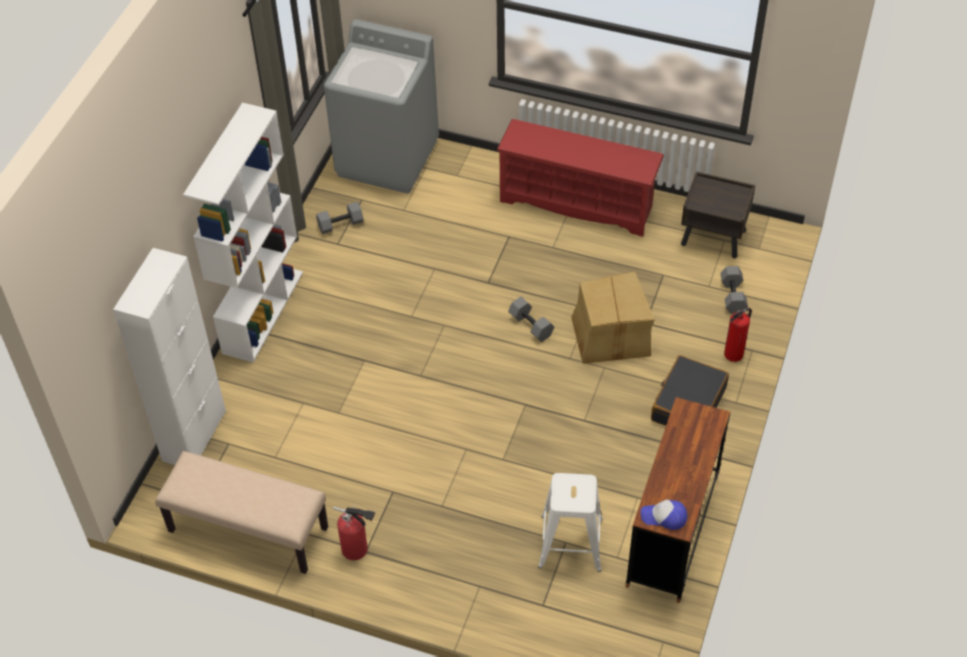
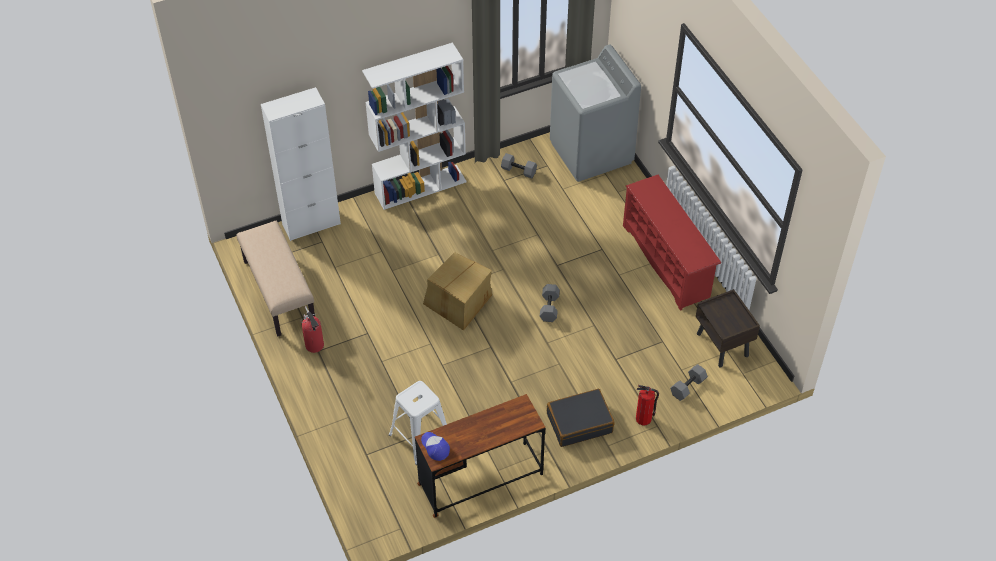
camera: 45 degrees right, 0 degrees up
(610, 335) = (586, 349): cardboard box -> cardboard box (458, 302)

